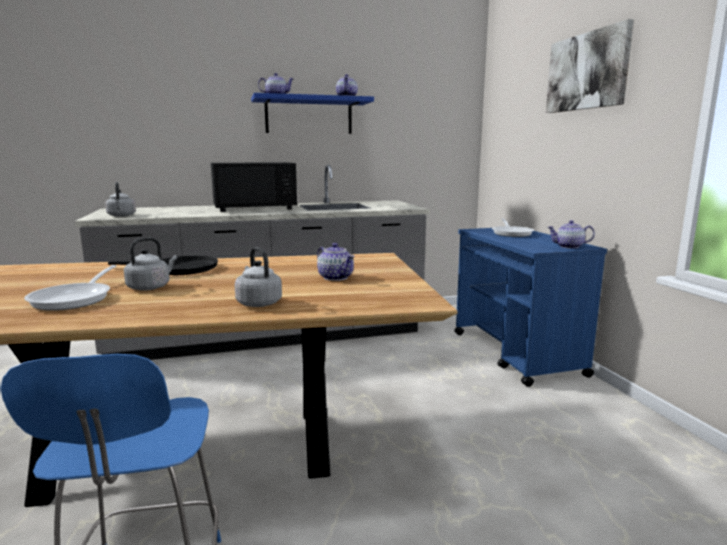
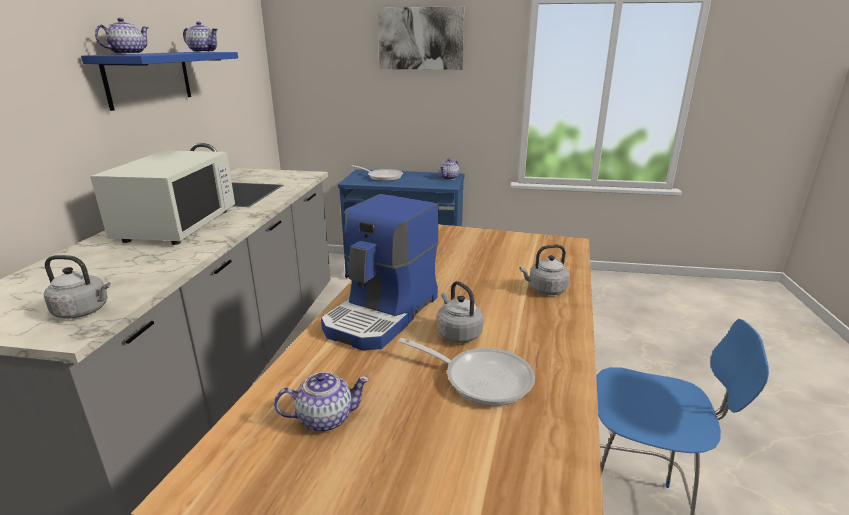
camera: 65 degrees left, 10 degrees up
(179, 269) = (383, 314): black frying pan -> coffee machine
(255, 208) = (178, 225): black microwave -> white microwave
(335, 277) = (482, 253): teapot -> teapot (324, 418)

